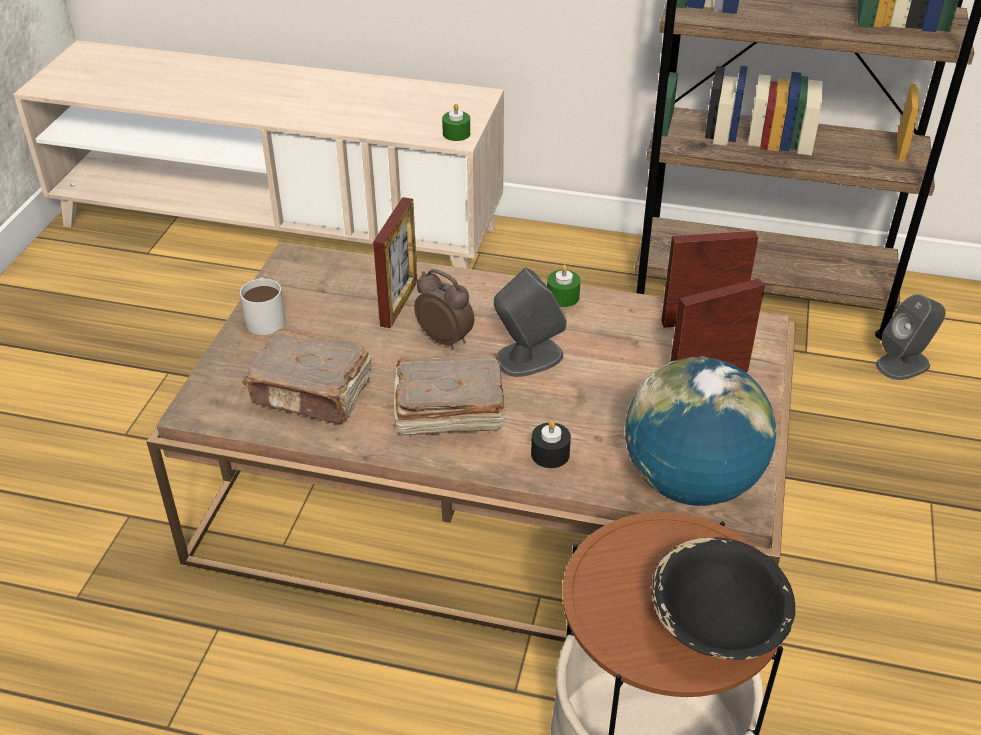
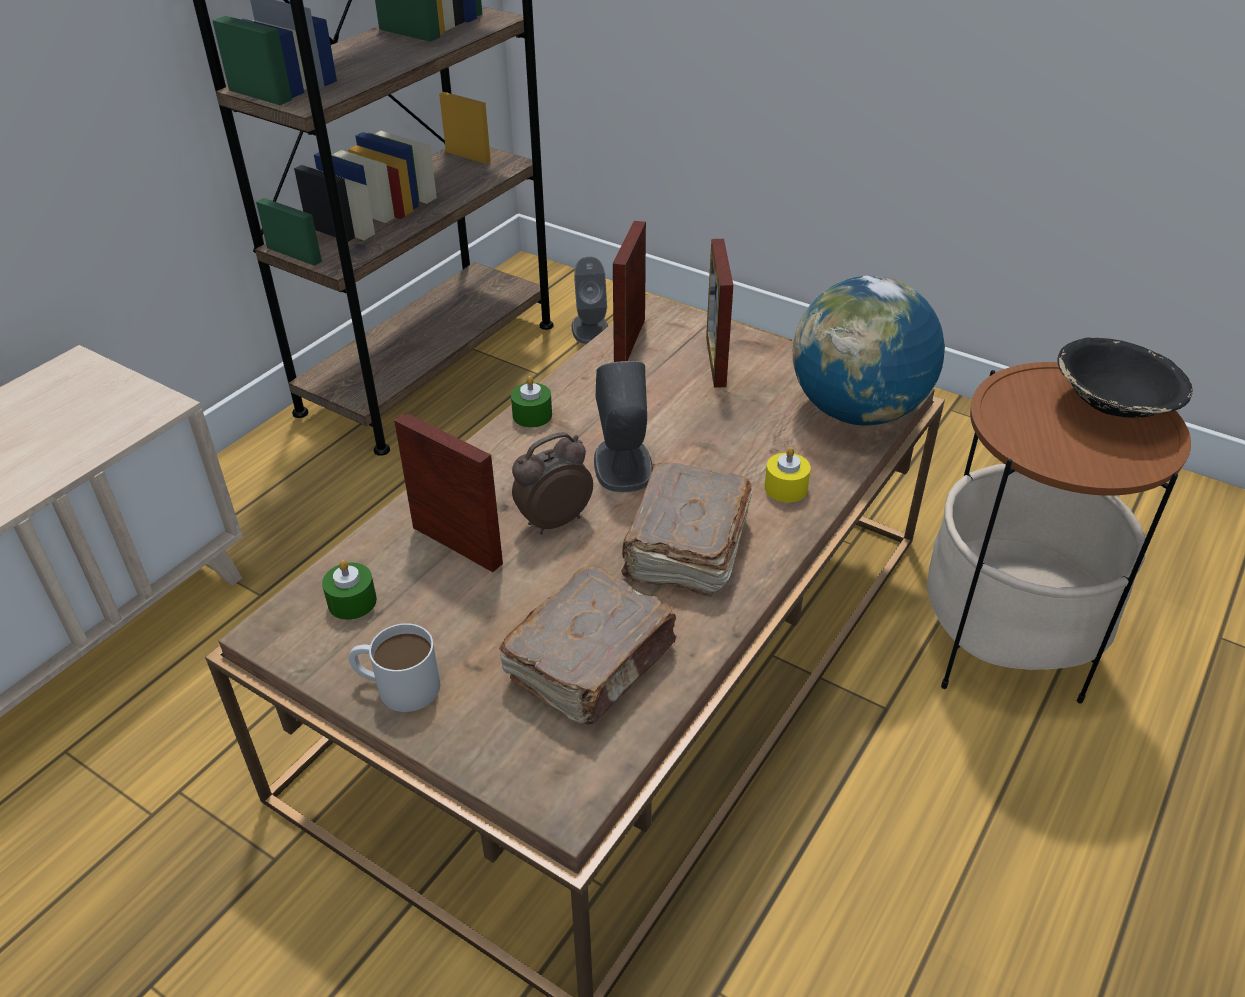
camera: 70 degrees left, 0 degrees up
(456, 134) = (144, 405): green candle -> green candle (352, 602)
(550, 454) = (785, 488): black candle -> yellow candle

